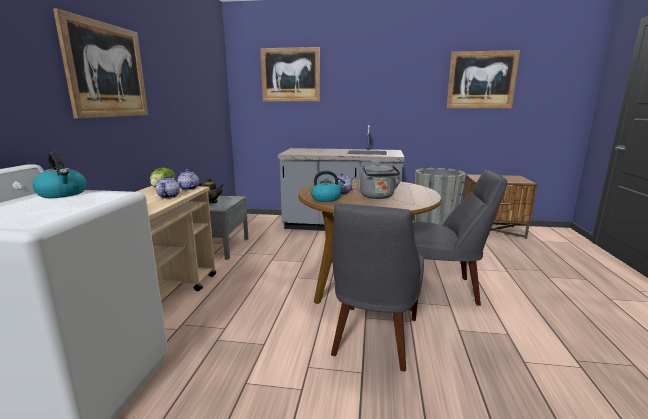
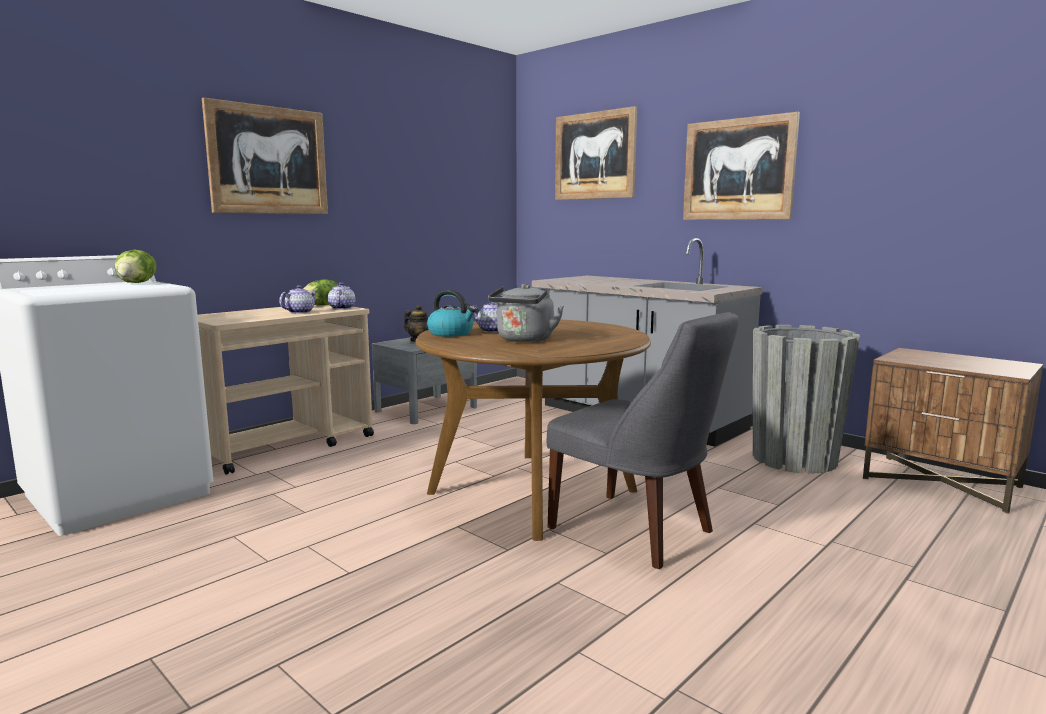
camera: 35 degrees right, 5 degrees down
(63, 194) = (137, 283): kettle -> lettuce
(374, 339) = (424, 549): grey chair -> none
(481, 80) = (938, 143): picture -> picture (738, 169)

